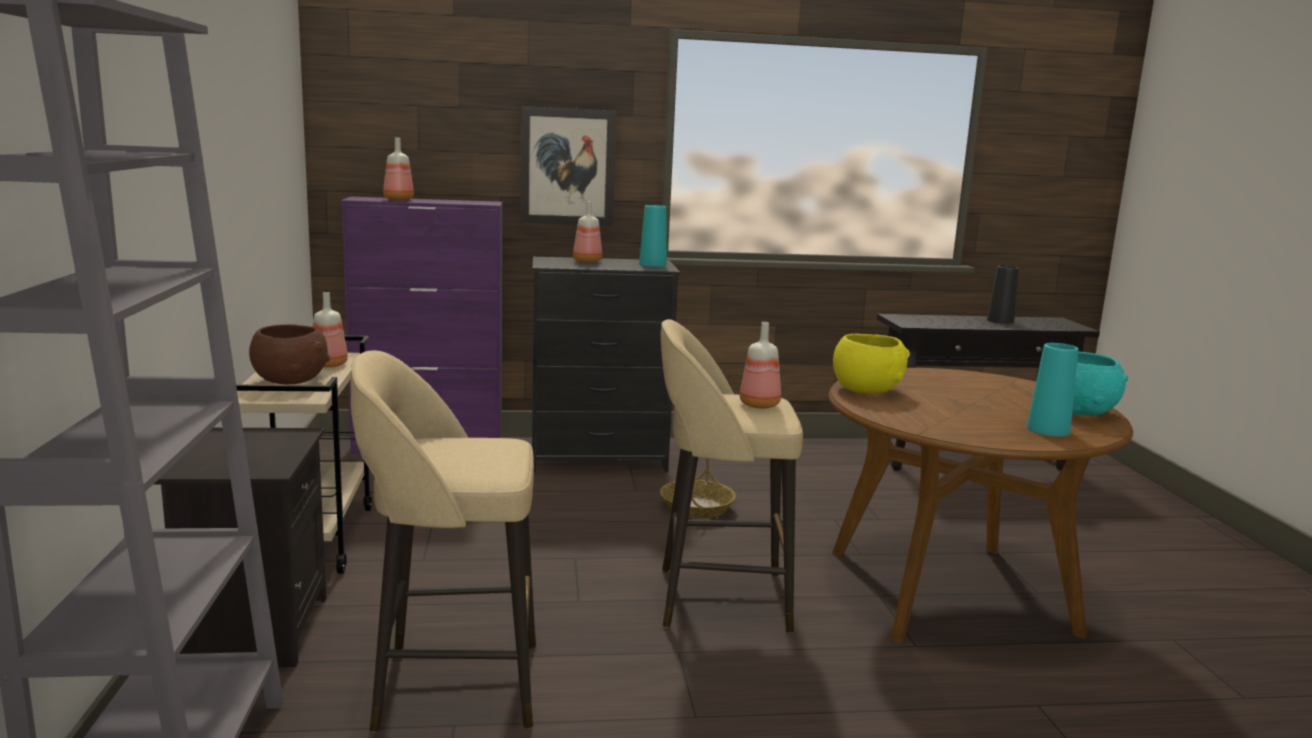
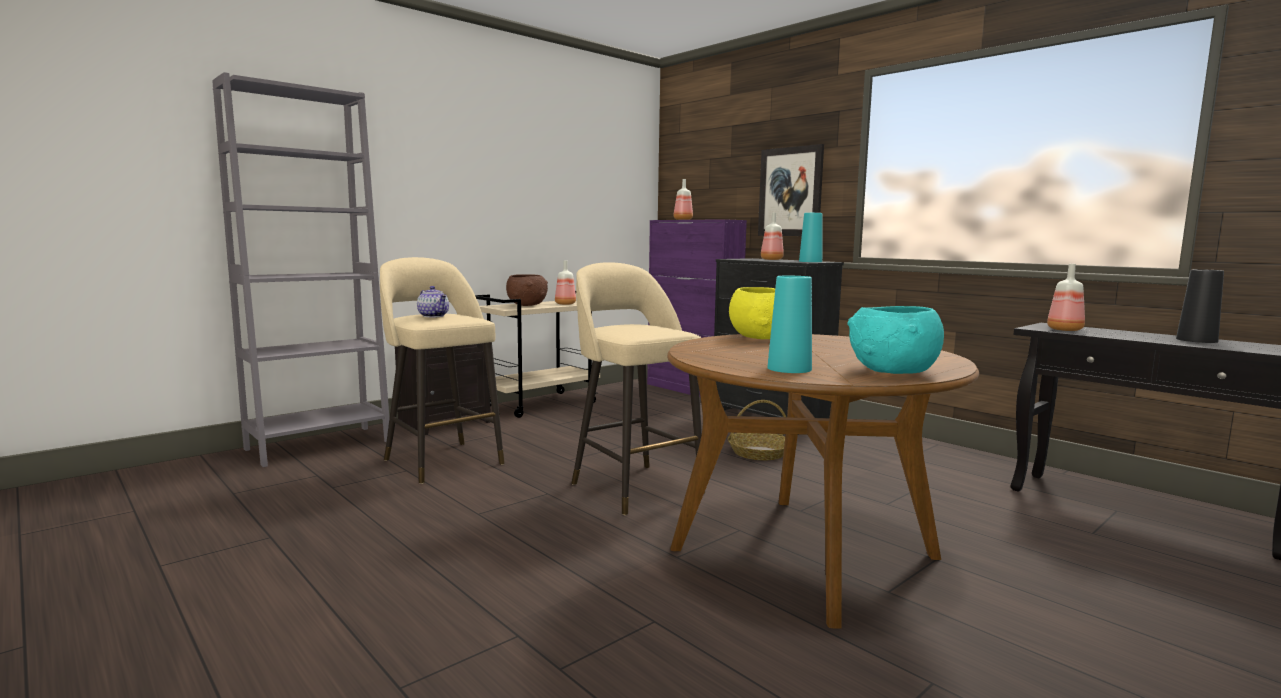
camera: 55 degrees right, 5 degrees down
(460, 455) = (434, 316): none -> teapot
(760, 405) = (649, 329): bottle -> bottle (1066, 330)

